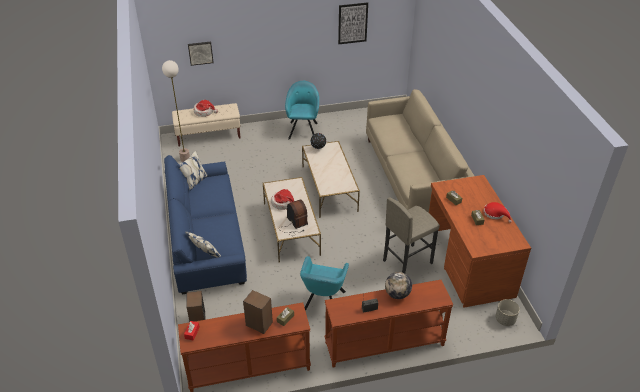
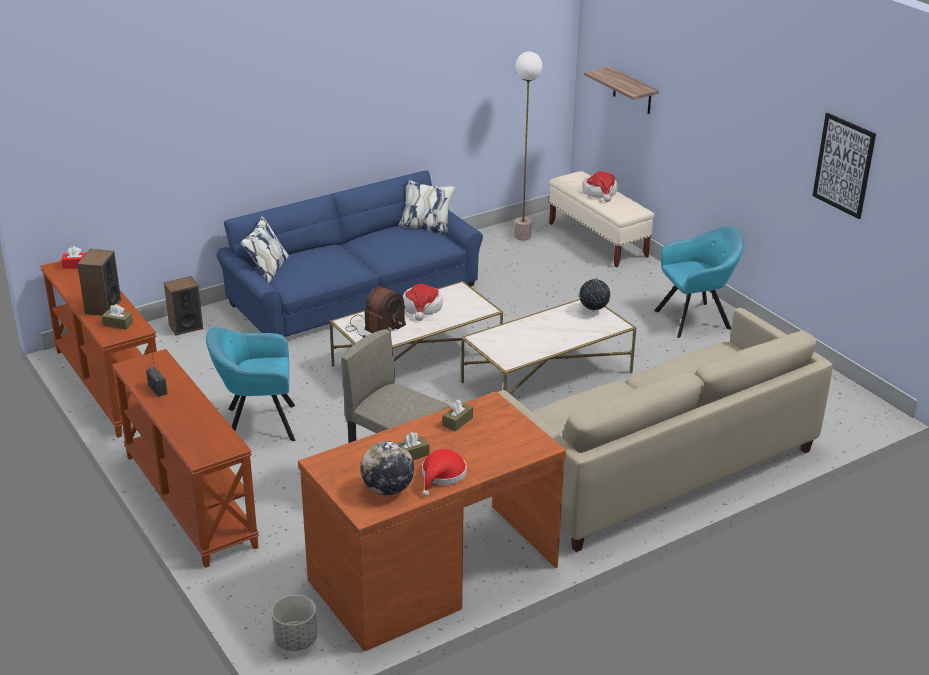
camera: 70 degrees right, 10 degrees down
(200, 53) = (632, 91): picture -> shelf
(397, 294) = (198, 410): globe -> globe (388, 489)

